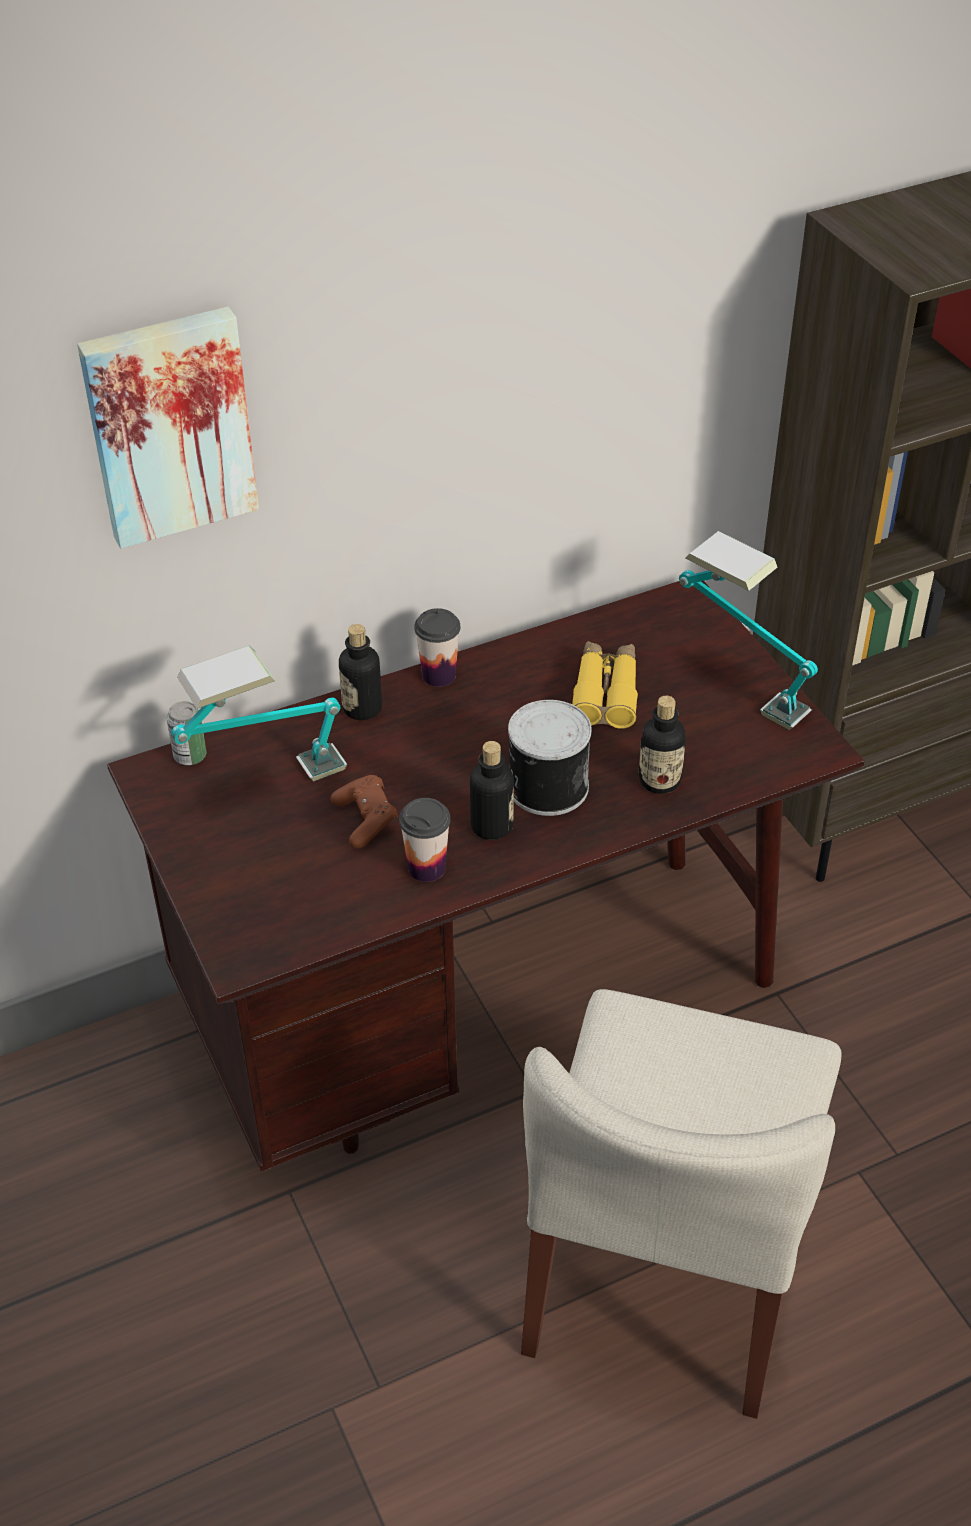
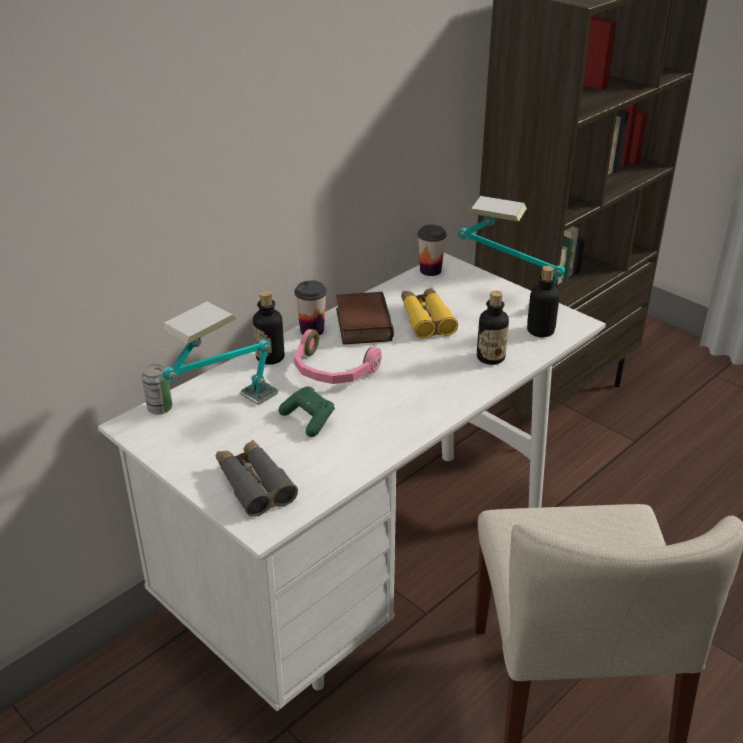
camera: 20 degrees left, 10 degrees down
(169, 425) = (128, 135): picture -> none
(255, 899) = (254, 484): none -> grey binoculars
(366, 820) = (309, 419): brown game controller -> green game controller
(426, 867) = (368, 438): cup -> cup (430, 270)
(432, 750) = (332, 371): none -> pink headphones
(487, 1009) = (370, 571): brown desk -> white desk
(492, 826) = (398, 404): bottle -> bottle (540, 331)
(510, 680) = (361, 324): none -> book
(545, 786) = (419, 375): can -> none

